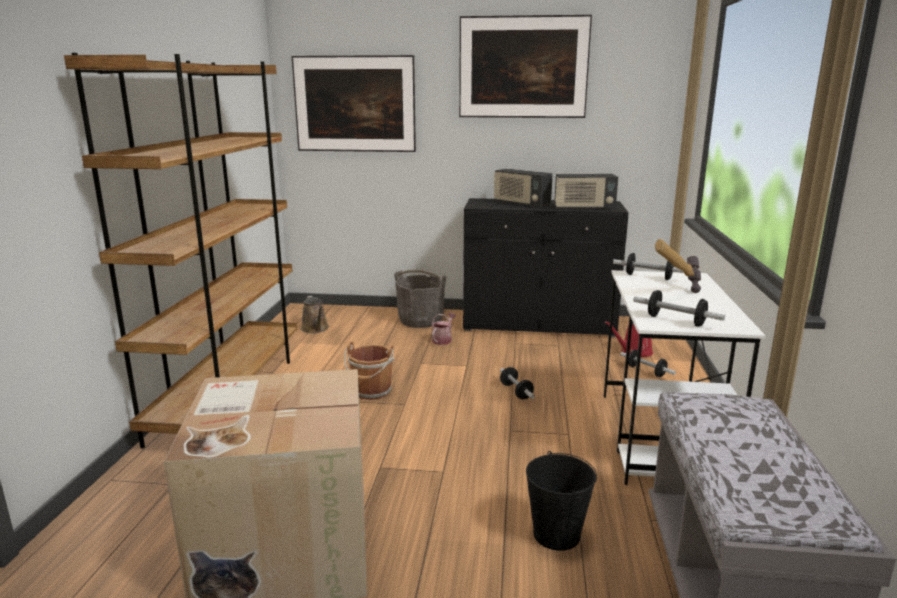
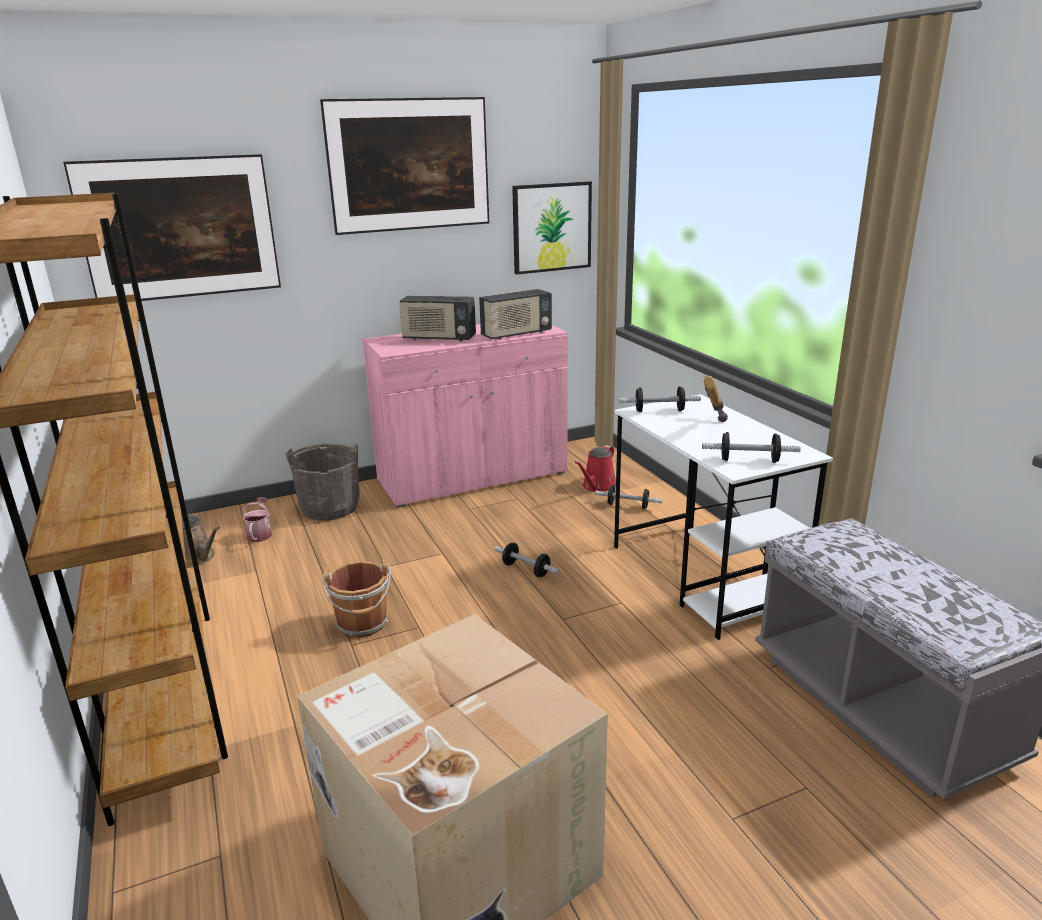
camera: 30 degrees left, 5 degrees up
(443, 340) = (383, 527): watering can -> watering can (260, 534)
(538, 324) = (473, 477): black cabinet -> pink cabinet
(556, 534) = (709, 718): black bucket -> none
(644, 126) = (551, 227): none -> picture

